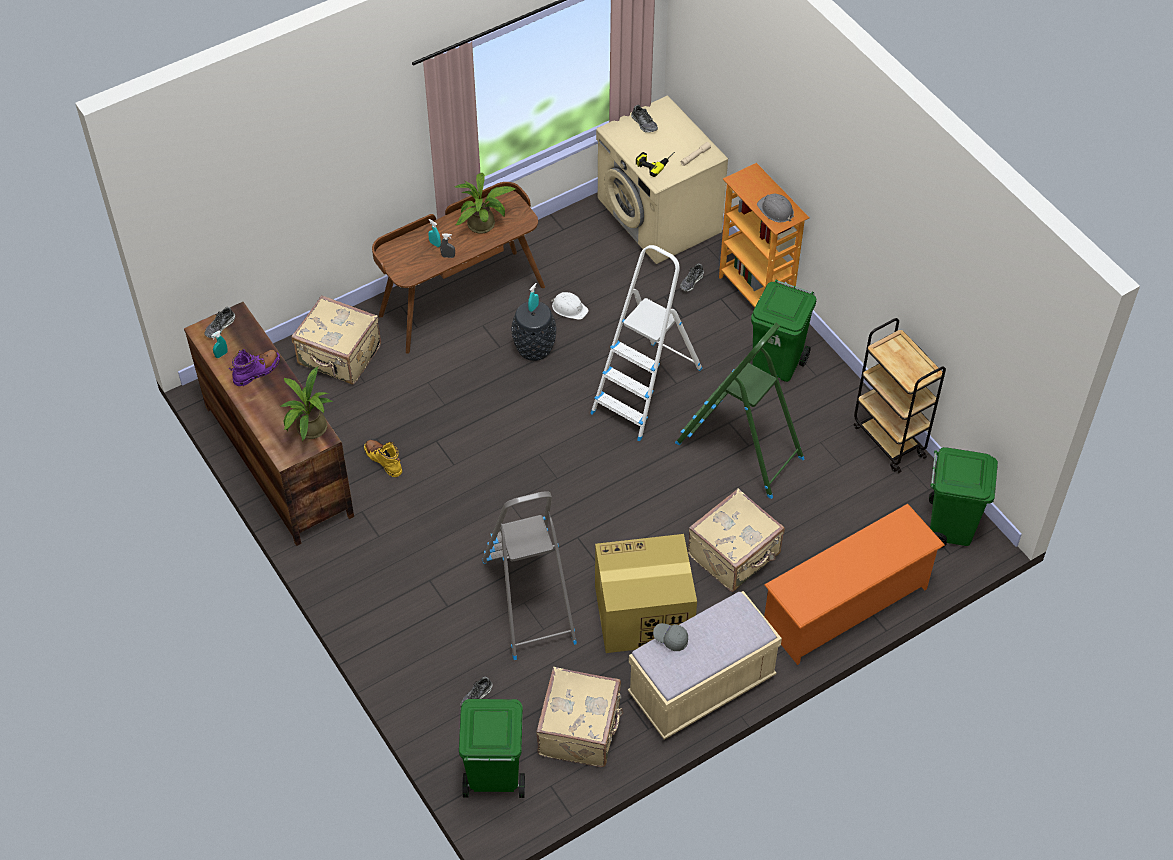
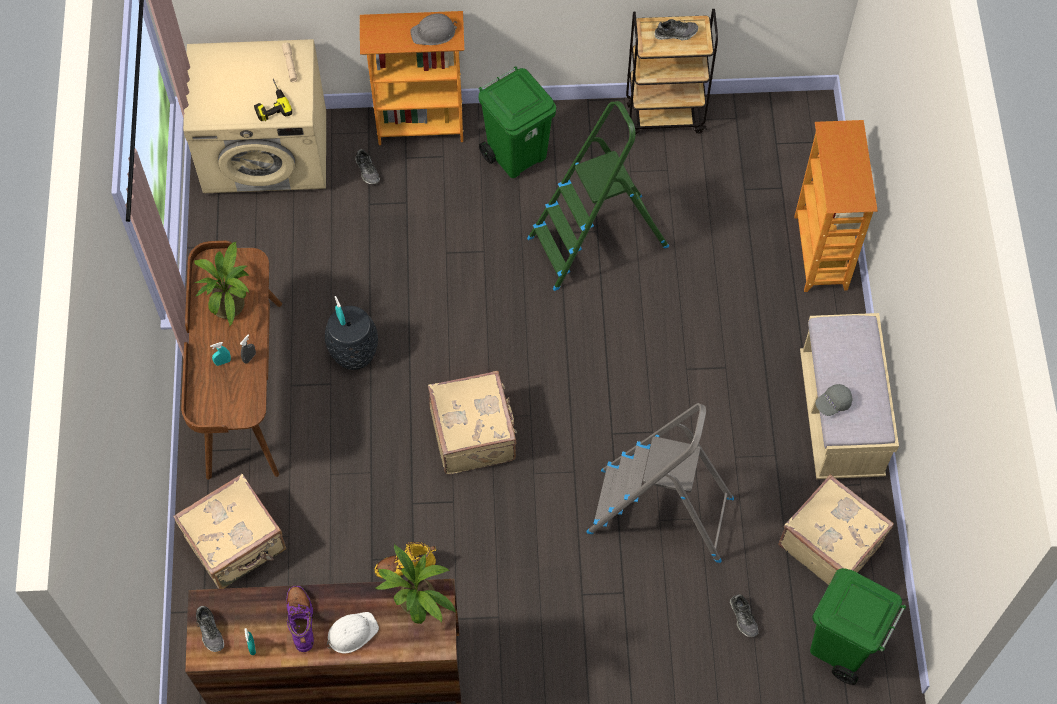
camera: 60 degrees left, 10 degrees up
(569, 308) = (324, 294): white hard hat -> white hard hat (351, 632)
(642, 614) = (733, 423): cardboard box -> none
(644, 124) = (211, 84): shoe -> shoe (676, 33)
(646, 391) = (476, 282): white step ladder -> none
(735, 555) = (714, 310): beige suitcase -> beige suitcase (474, 433)
(846, 607) = (821, 253): orange shoe rack -> bookcase
(949, 527) = (785, 126): green trash can -> none

